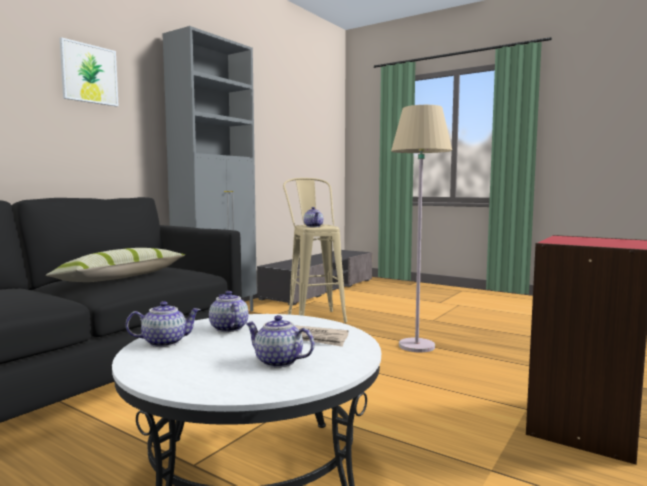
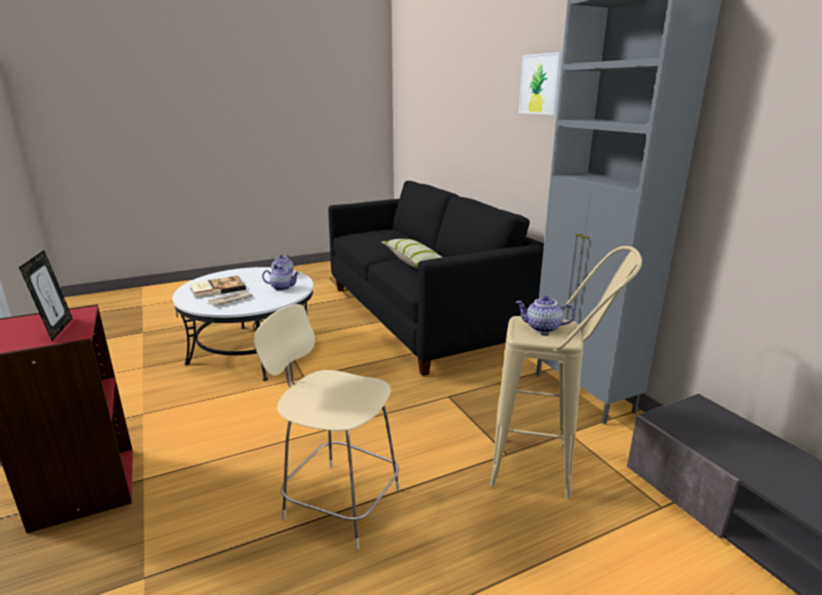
camera: 120 degrees right, 15 degrees up
(277, 362) = (217, 288): teapot -> book
(416, 346) = (339, 502): beige floor lamp -> beige stool
(578, 239) = (57, 329): none -> picture frame

